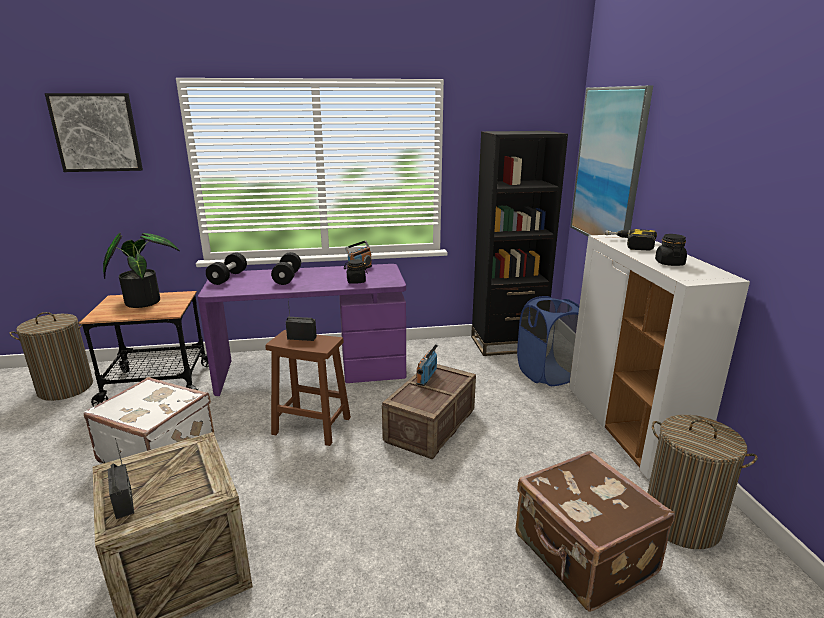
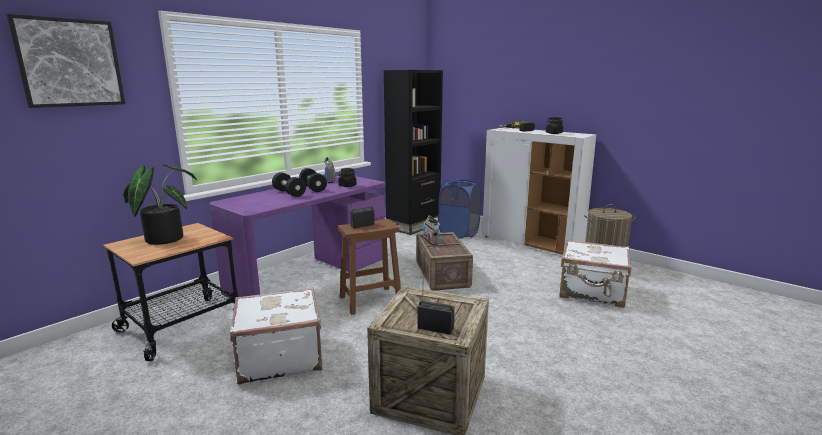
camera: 40 degrees left, 5 degrees down
(65, 388) = (68, 365): laundry basket -> none
(228, 278) = (236, 202): black dumbbell -> black dumbbell (313, 188)
(583, 556) = (592, 293): brown suitcase -> white suitcase
(608, 167) = (465, 91): picture -> none

